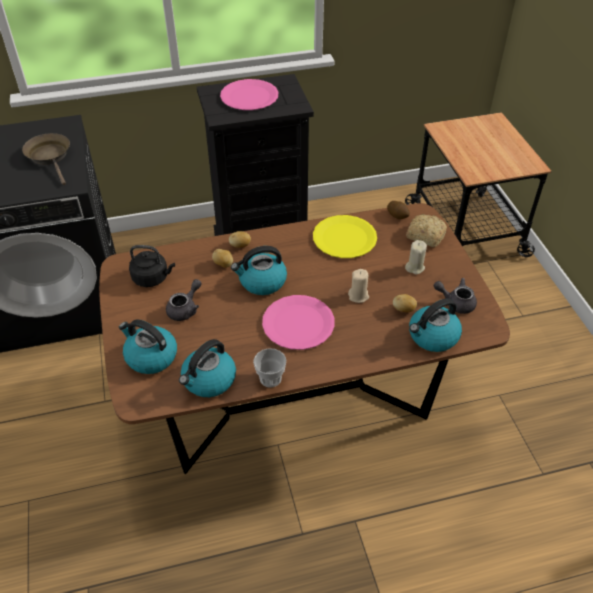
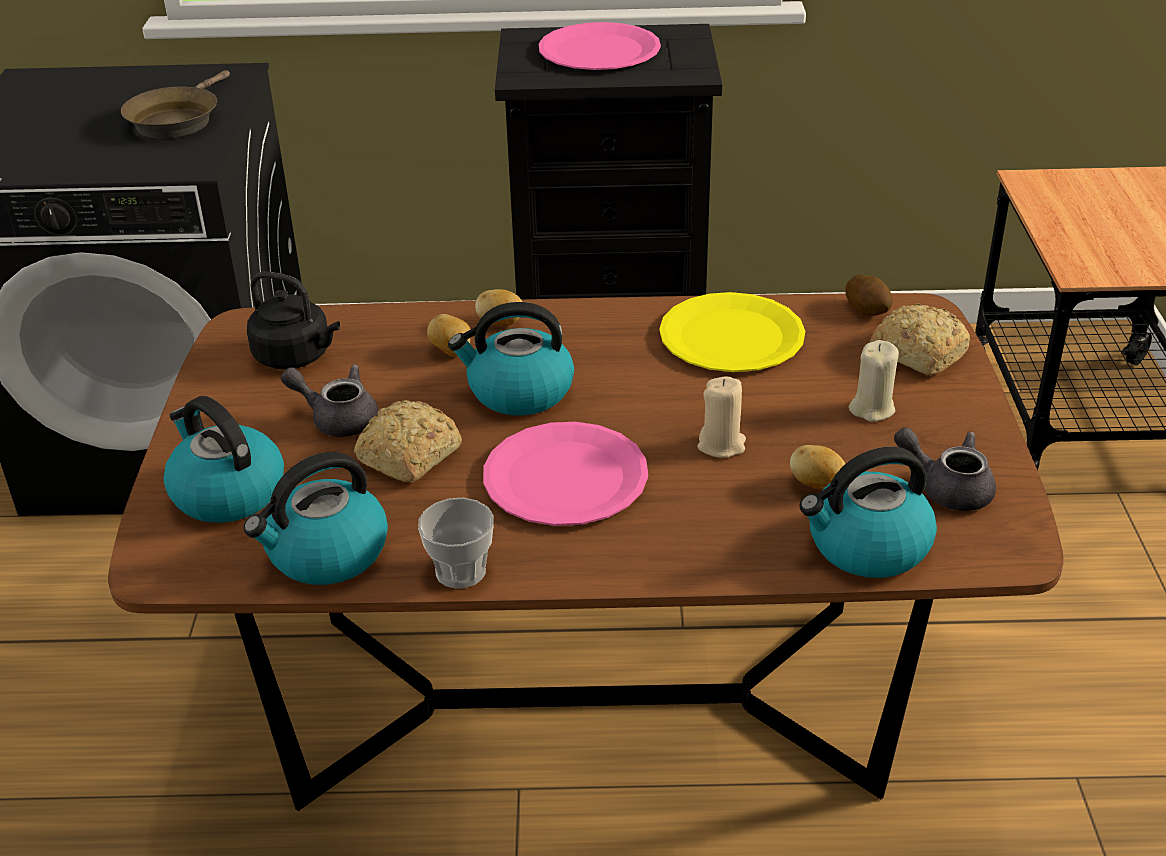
camera: 15 degrees right, 10 degrees down
(50, 157) = (177, 120): brown frying pan -> brown frying pan turned 150 degrees counterclockwise
(185, 309) = (337, 418): grey teapot -> grey teapot turned 120 degrees counterclockwise
(225, 324) = (407, 458): none -> bread

